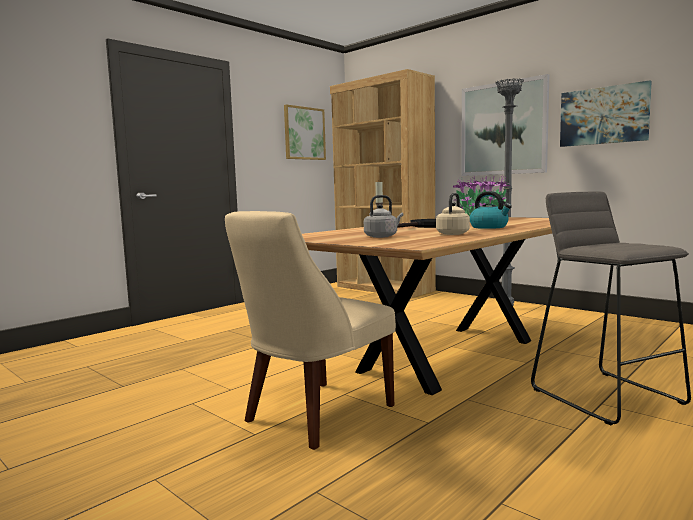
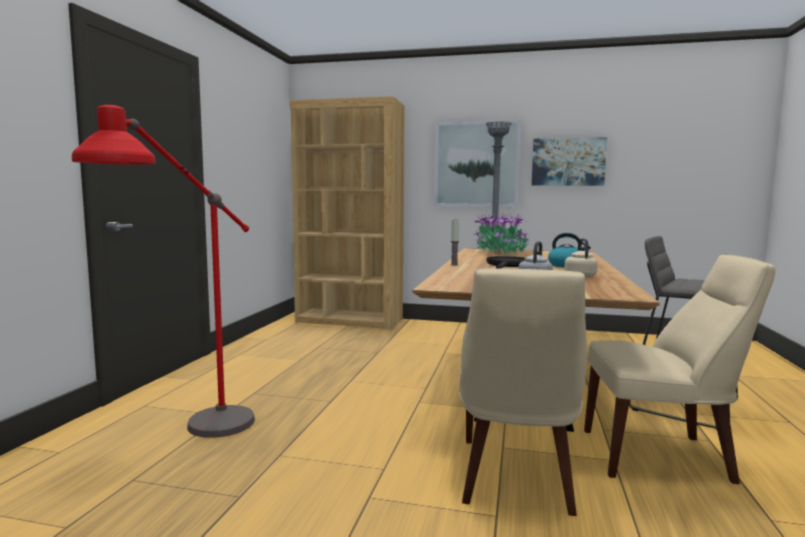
camera: 30 degrees left, 0 degrees up
(144, 353) = (191, 443): none -> red floor lamp
(304, 133) = (260, 150): picture -> none
(487, 430) = (662, 456): none -> beige chair

